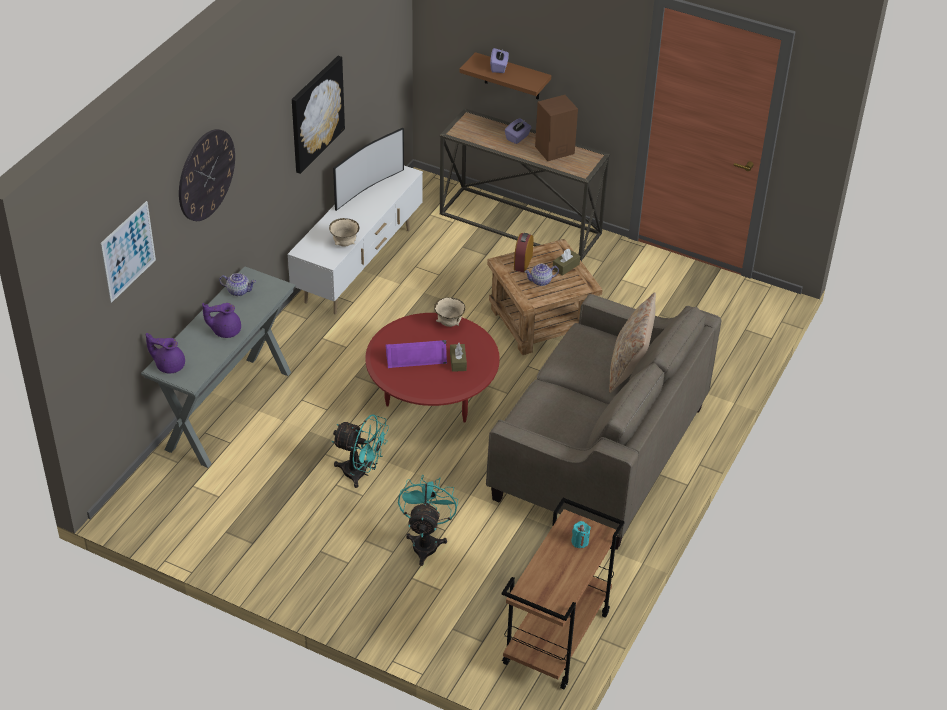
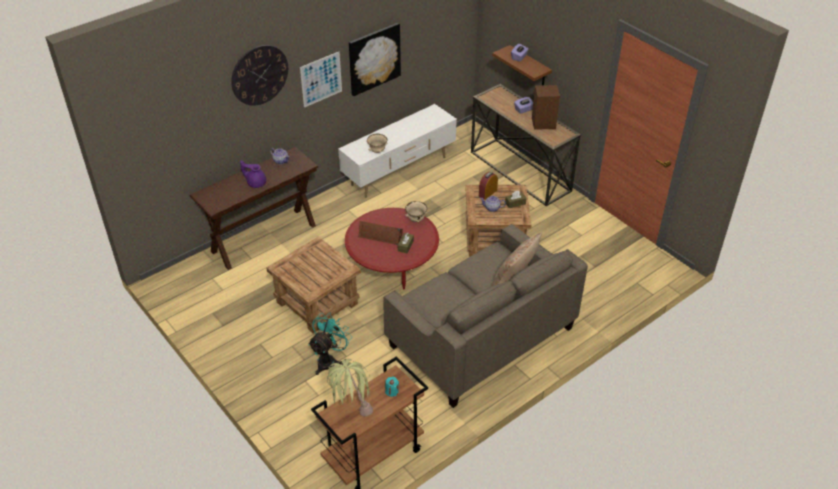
camera: 25 degrees right, 0 degrees up
(128, 251) = (179, 109): picture -> picture (321, 79)
(169, 365) = (208, 194): purple teapot -> none
(229, 410) = (264, 238): grey console table -> brown console table
(361, 473) = (317, 302): turquoise fan -> brown side table
(367, 188) = (414, 120): television -> none
(416, 356) = (380, 235): purple speaker -> brown speaker
(545, 579) = (351, 410): none -> potted plant

